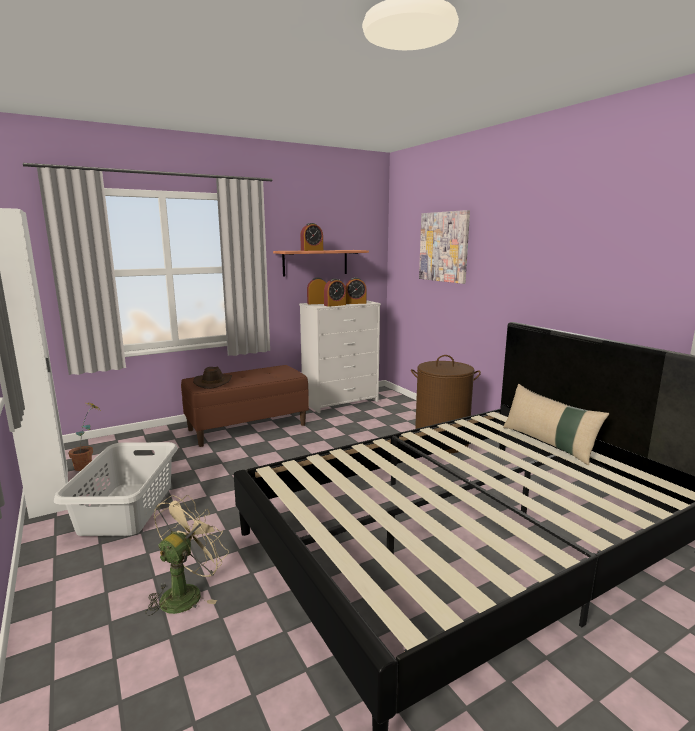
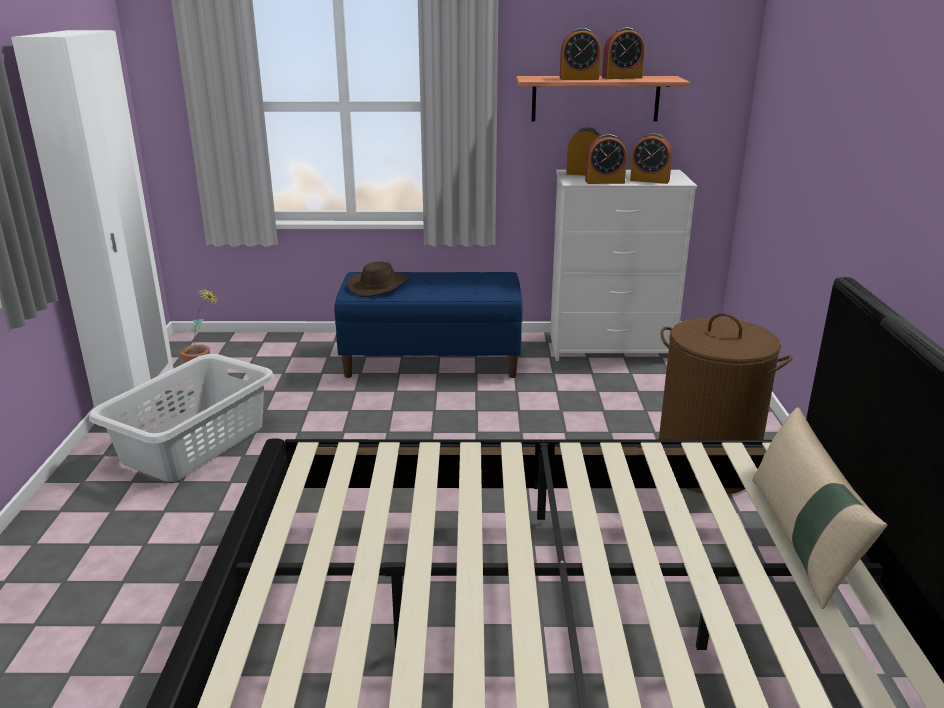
camera: 30 degrees right, 10 degrees up
(187, 593) = (156, 578): beige fan -> none
(248, 427) = (432, 361): brown bench -> blue bench
(331, 250) = (622, 77): none -> alarm clock
(444, 247) = (819, 88): picture -> none

